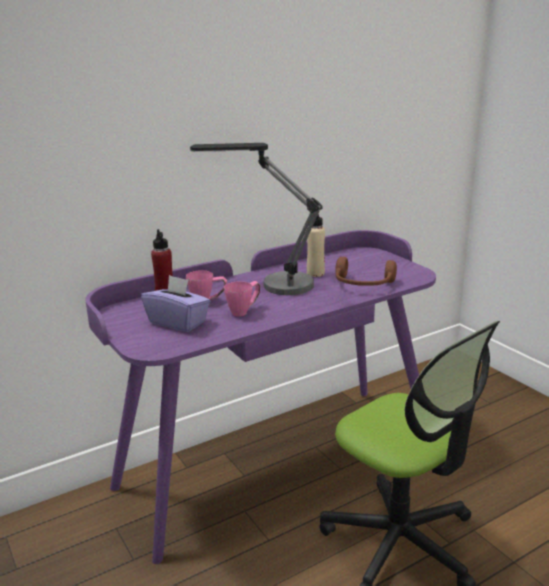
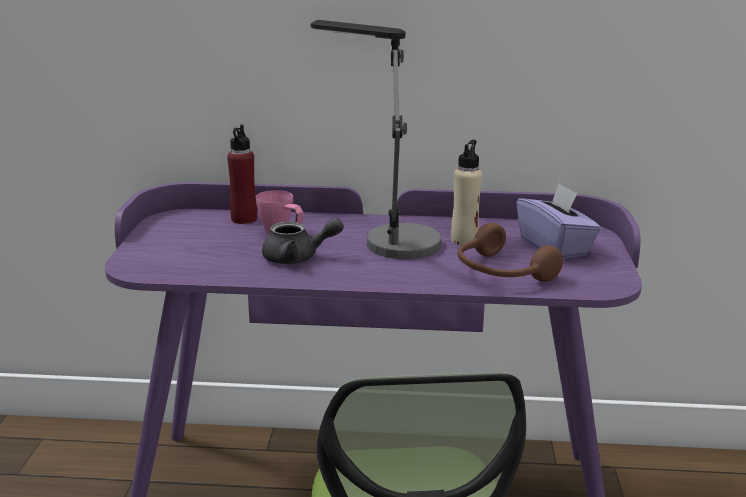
camera: 35 degrees right, 0 degrees up
(178, 322) = (211, 247): purple tissue box -> purple tissue box (555, 247)
(244, 311) = (298, 258): pink mug -> grey teapot

